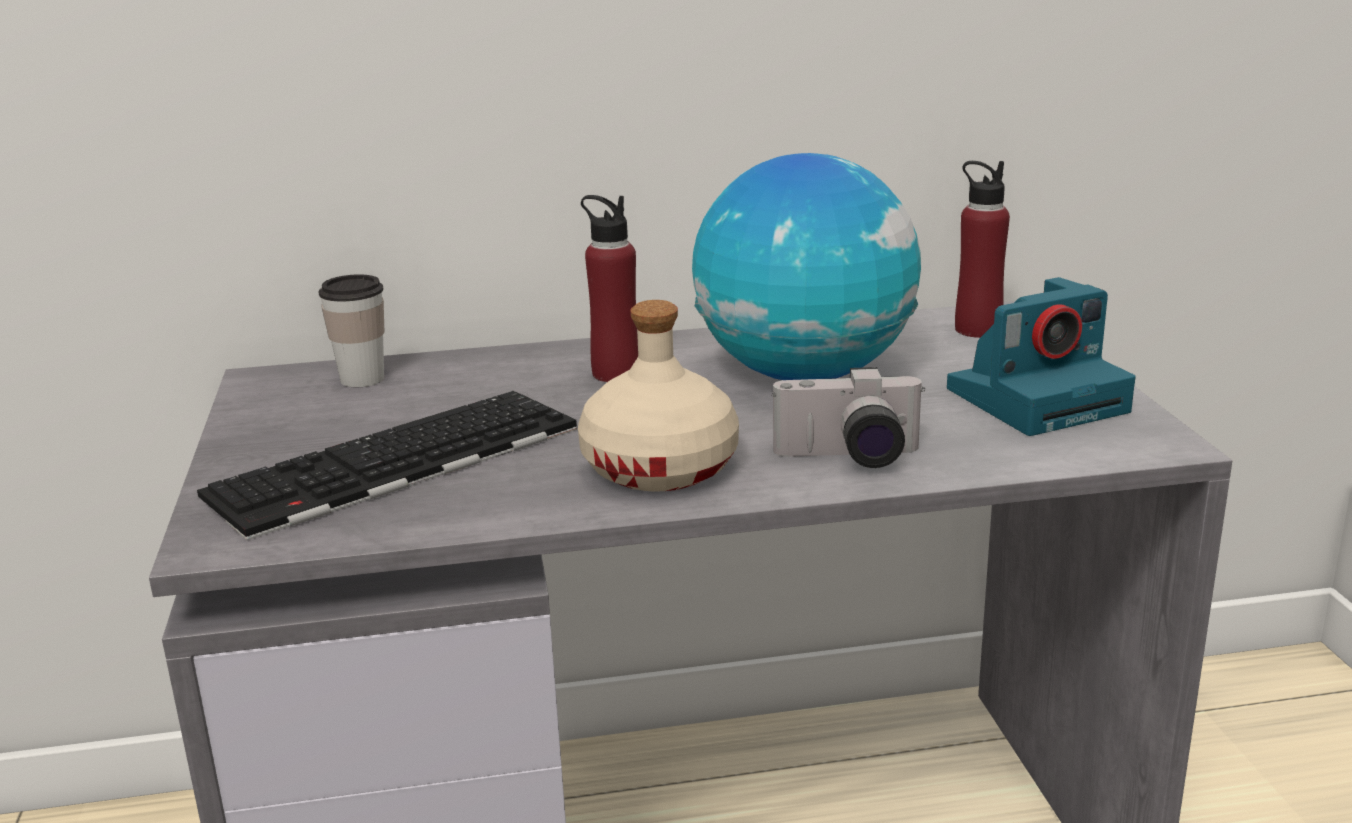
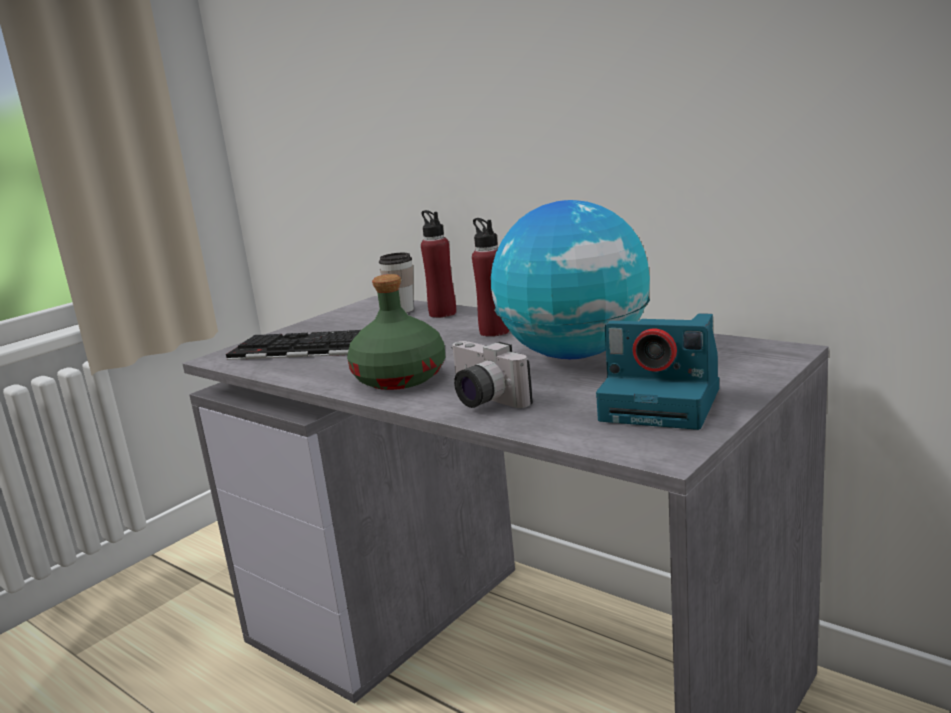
camera: 50 degrees right, 5 degrees down
(660, 467) = (401, 378): beige bottle -> green bottle
(977, 329) = (741, 356): red bottle -> red bottle (442, 313)

